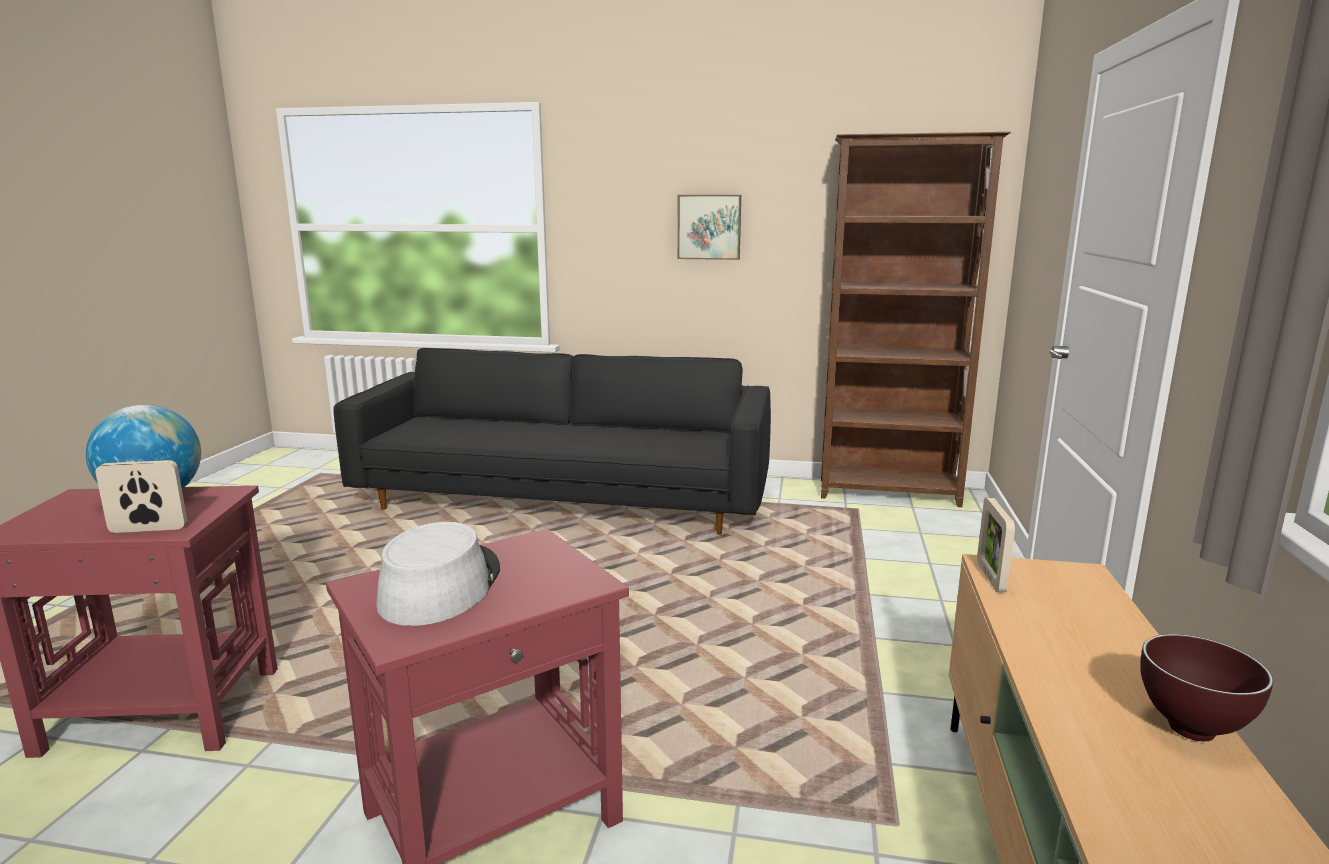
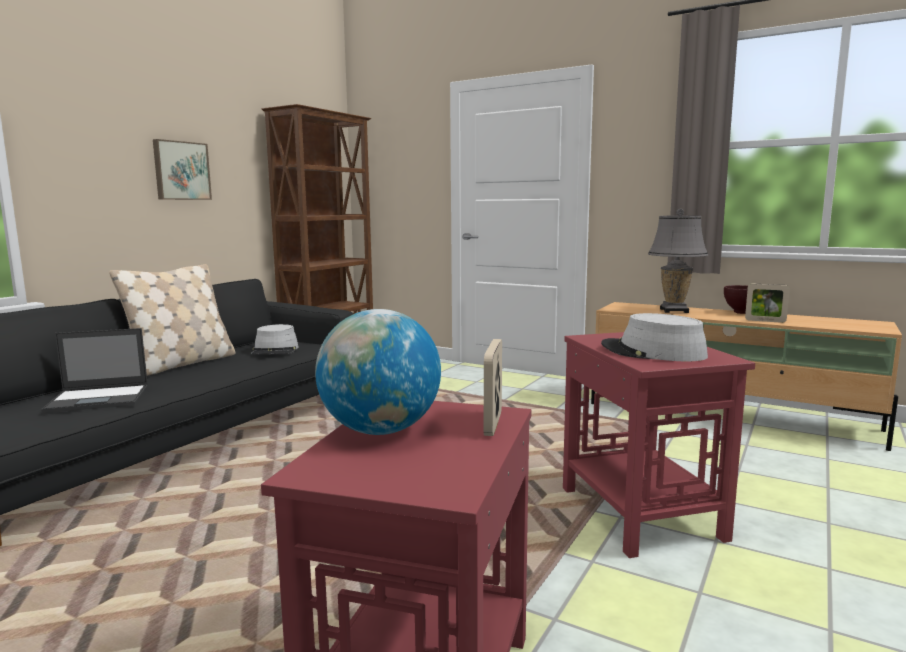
camera: 70 degrees left, 5 degrees down
(479, 434) = (100, 399): none -> laptop
(601, 429) = (182, 364): none -> beige pillow
(676, 444) = (275, 350): none -> grey hat
(990, 577) = (623, 310): picture frame -> picture frame (765, 321)
(1074, 631) = (673, 311): none -> grey table lamp

